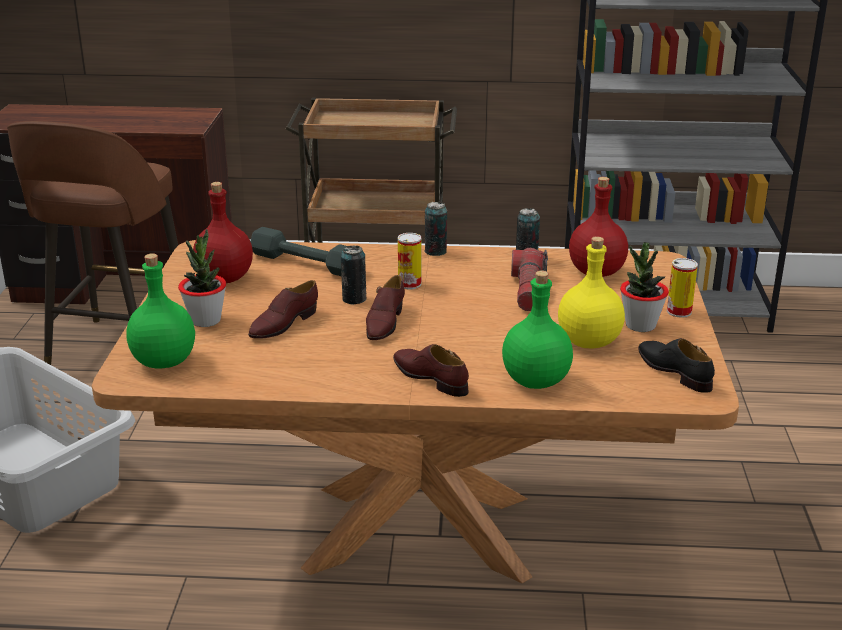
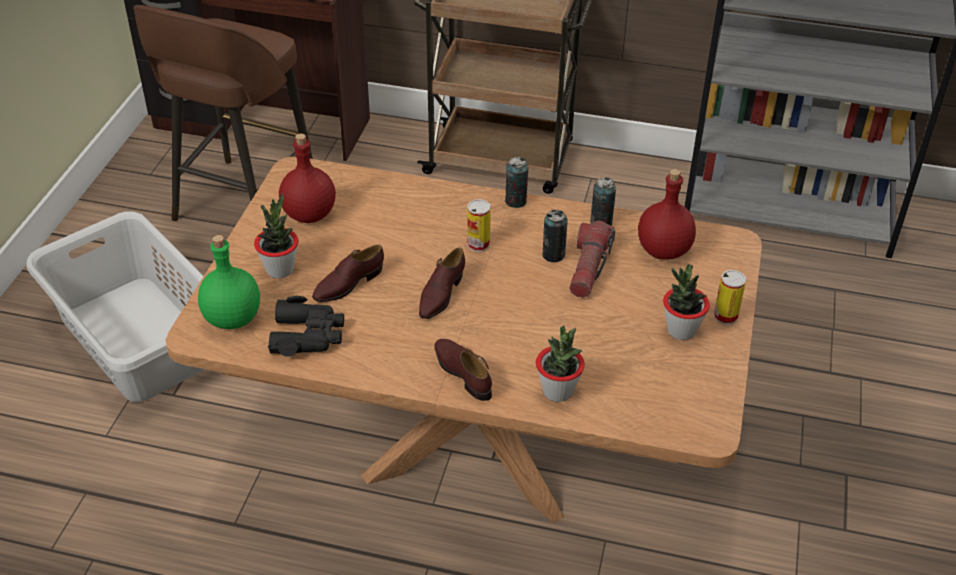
camera: 10 degrees right, 15 degrees up
(252, 366) = (308, 335): none -> black binoculars
(306, 264) = (388, 204): grey dumbbell -> none
(354, 299) = (421, 258): can -> can (553, 255)
(536, 382) = (558, 391): green bottle -> potted plant
(590, 342) = (625, 346): yellow bottle -> none
(674, 371) = (692, 396): black shoe -> none

